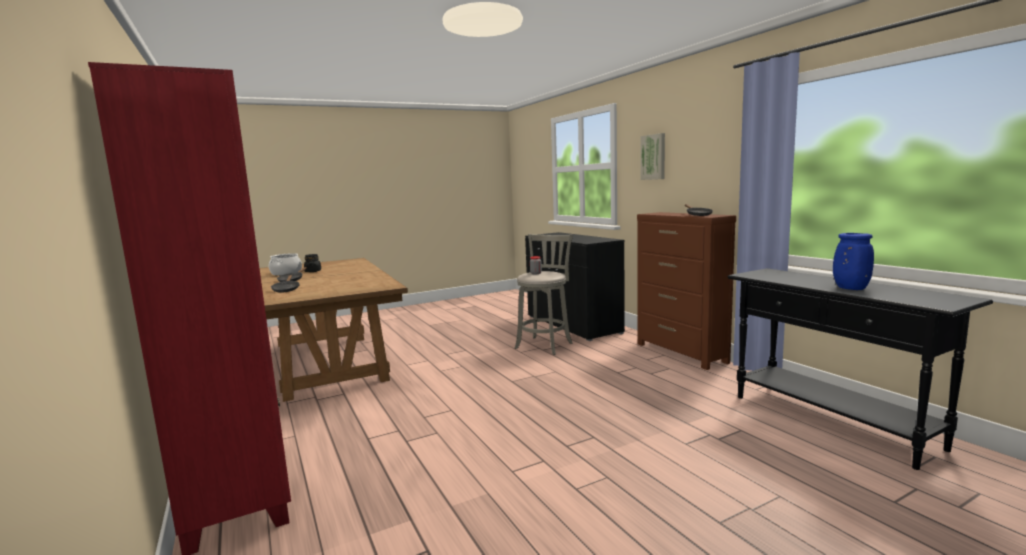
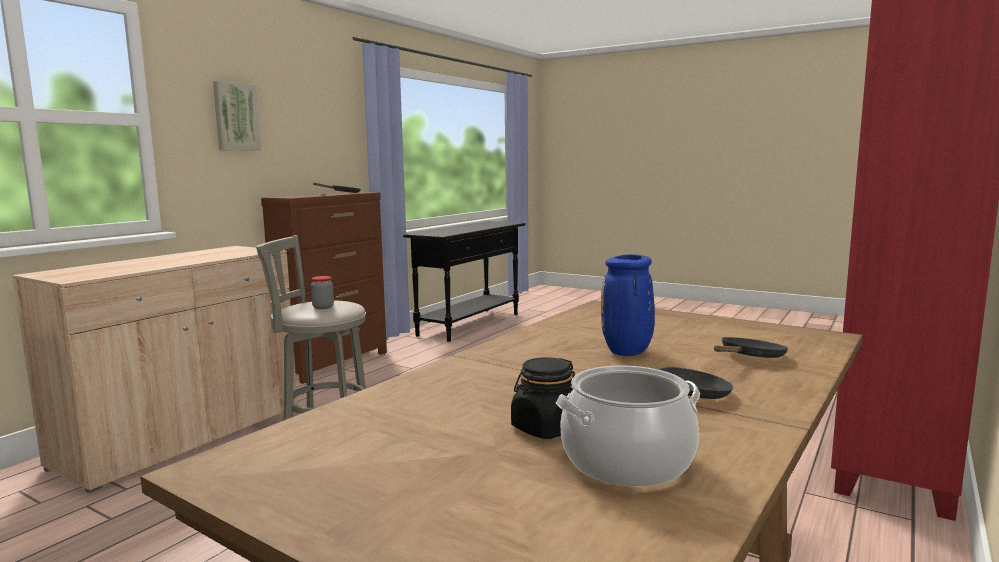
camera: 120 degrees left, 0 degrees up
(572, 324) = (183, 437): black cabinet -> beige cabinet
(849, 288) = (480, 227): blue vase -> blue vase (627, 352)

